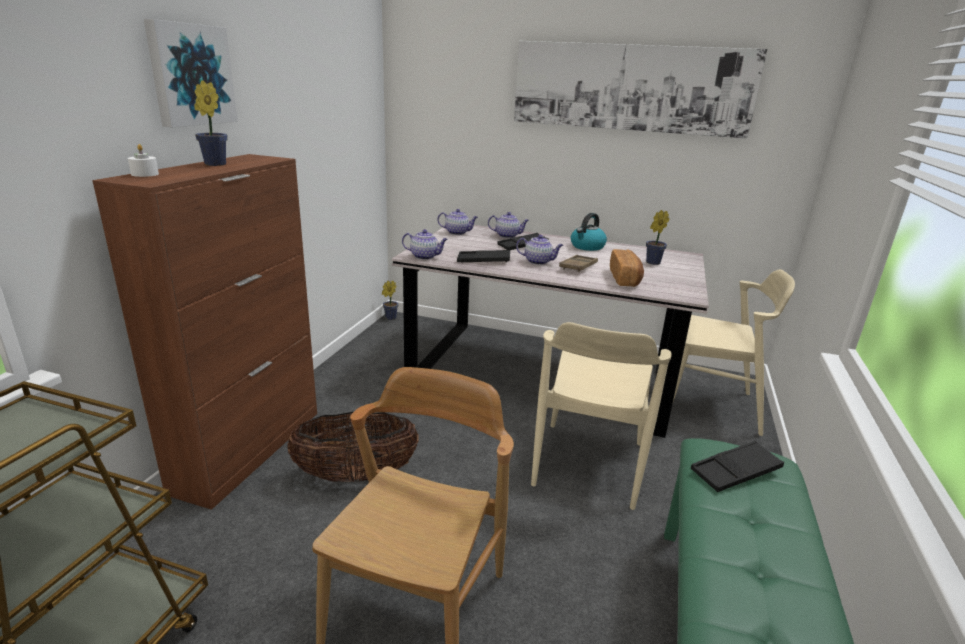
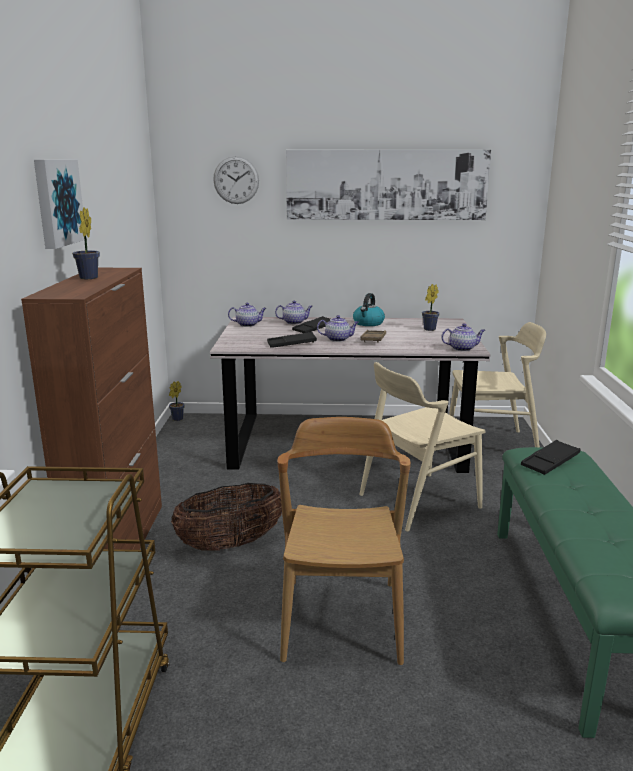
camera: 15 degrees left, 5 degrees down
(145, 174) = (53, 290): white candle -> none
(425, 256) = (238, 347): teapot -> teapot (462, 348)
(465, 74) = (236, 180): none -> wall clock
(588, 464) = (418, 501): beige chair -> beige chair turned 60 degrees clockwise
(625, 278) = (416, 343): bread -> none

